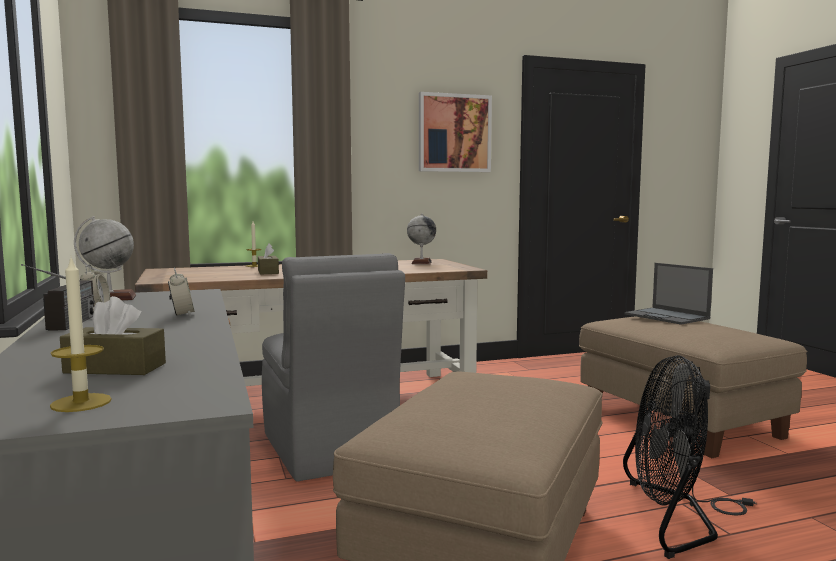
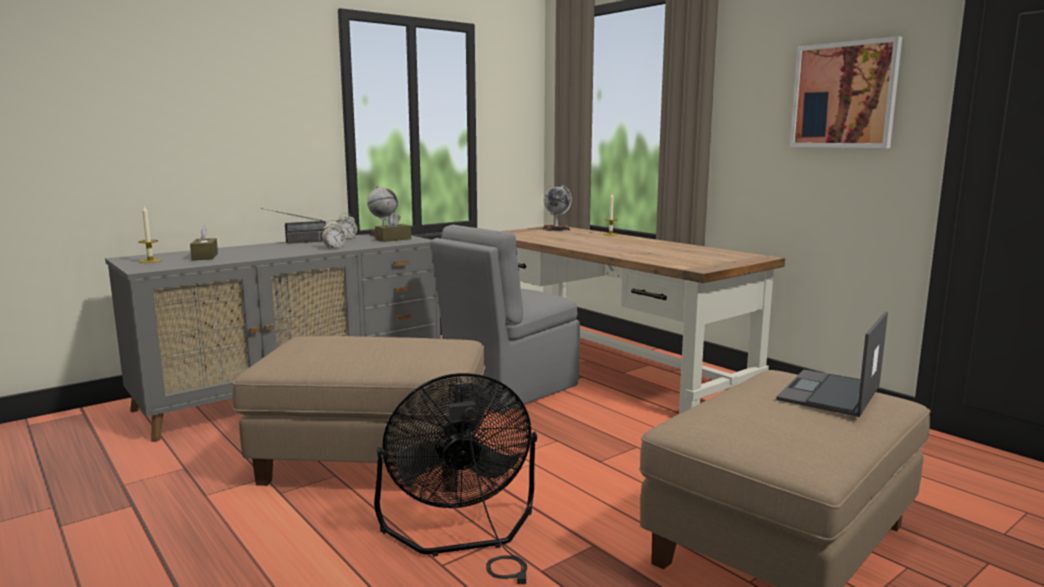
camera: 70 degrees right, 5 degrees up
(268, 272) = (577, 239): brown tissue box -> brown tissue box (393, 239)
(421, 262) = (726, 256): globe -> globe (556, 229)

